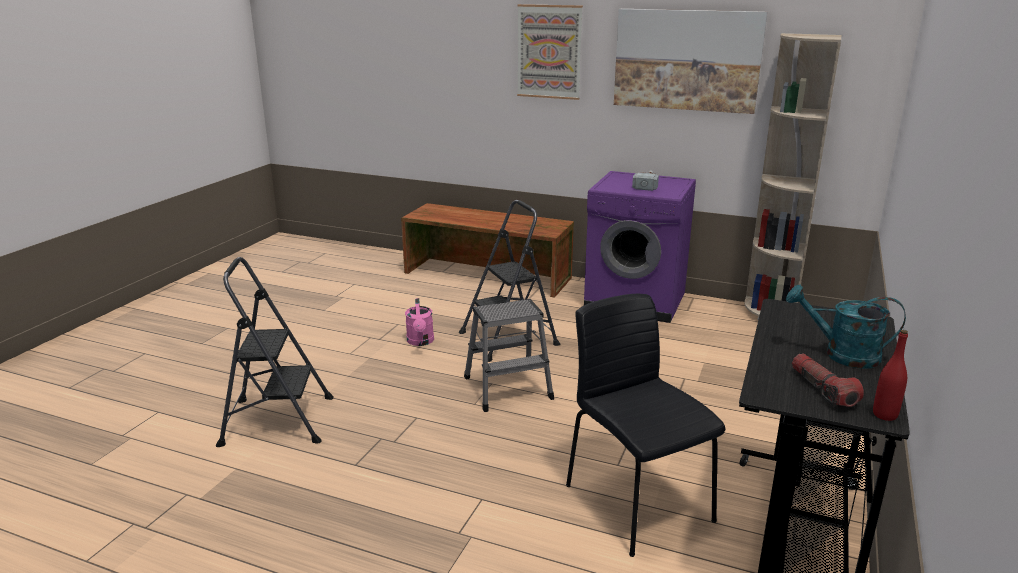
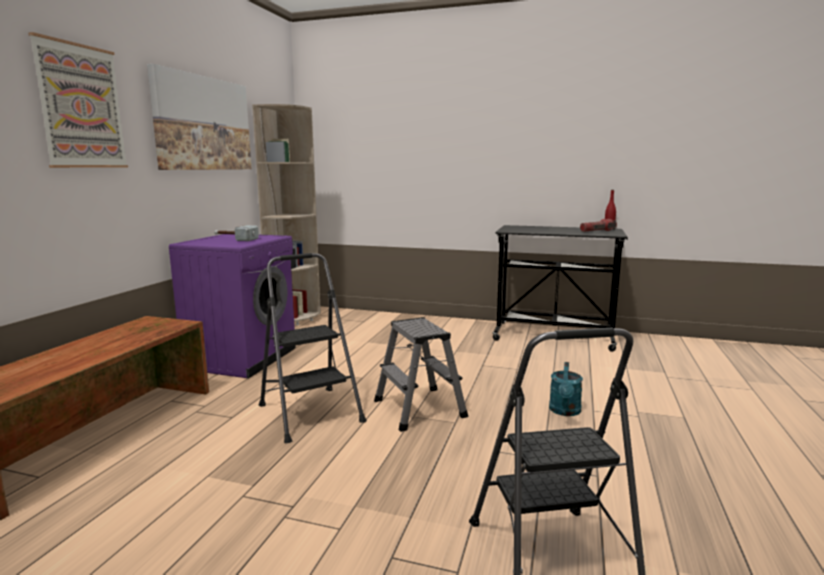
camera: 95 degrees left, 10 degrees down
(420, 342) = (310, 468): pink watering can -> none
(634, 500) = (552, 365): black chair -> none
(841, 355) = (557, 229): turquoise watering can -> turquoise watering can (565, 411)

